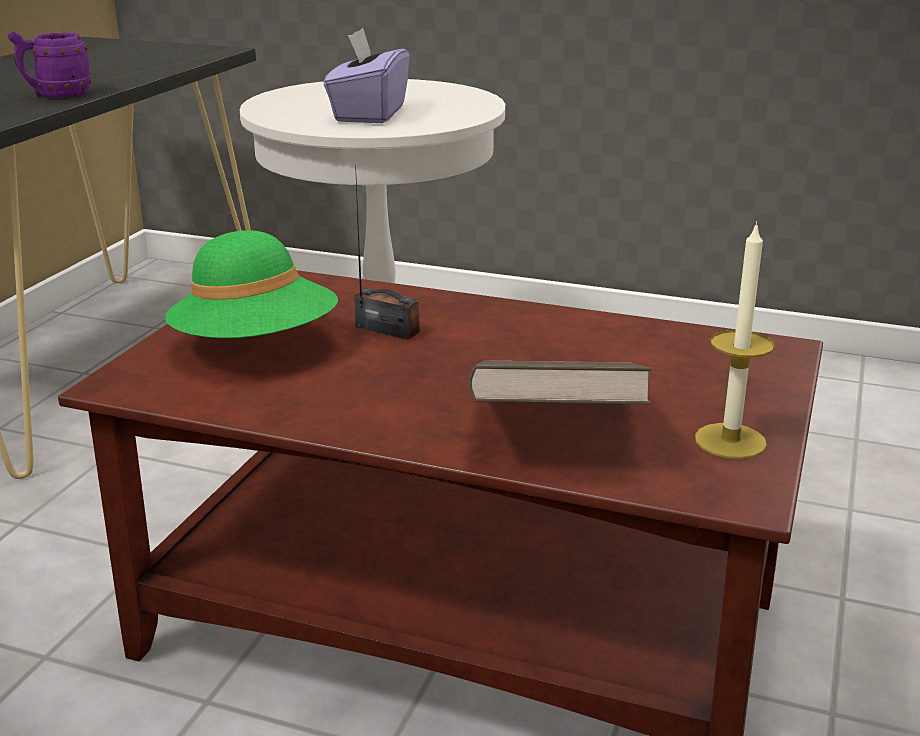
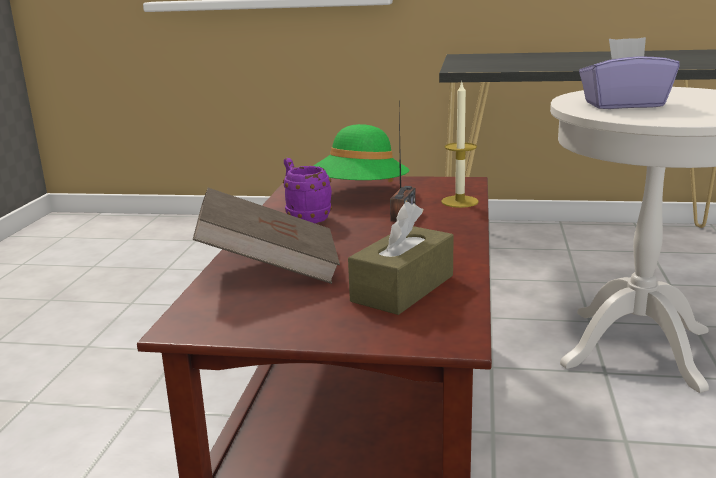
camera: 80 degrees right, 5 degrees down
(56, 95) = (558, 66): purple mug -> purple mug (304, 218)
(651, 357) = (403, 288): none -> brown tissue box
(730, 441) = (263, 320): candle -> candle (459, 201)

